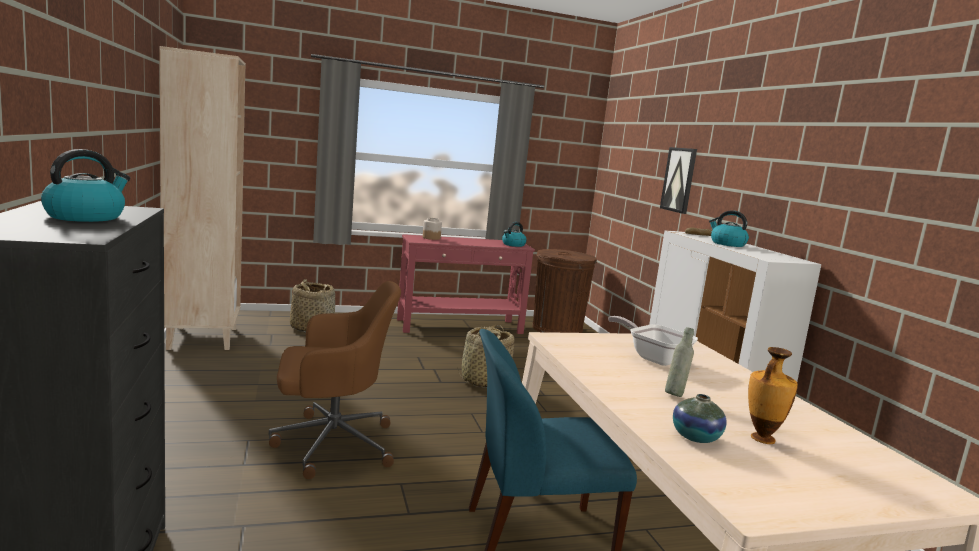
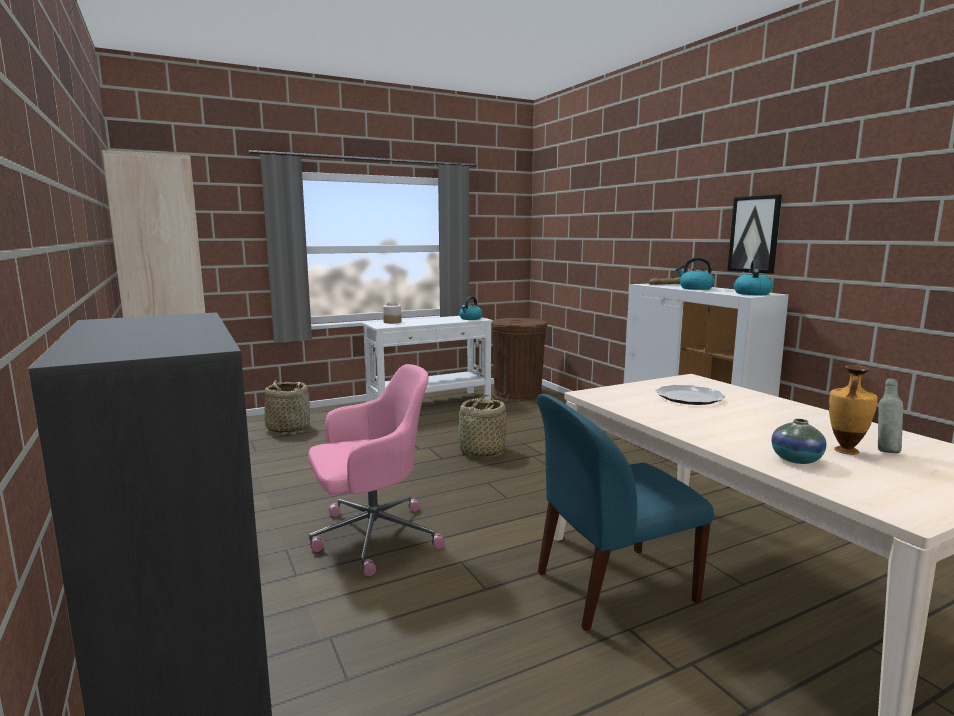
camera: 10 degrees left, 0 degrees up
(86, 217) = (162, 328): kettle -> kettle (751, 293)
(331, 444) = (372, 536): brown office chair -> pink office chair
(460, 326) = (430, 404): red console table -> white console table
(653, 357) = (689, 397): frying pan -> plate
(675, 394) = (740, 425): grey bottle -> grey bottle (885, 451)
(679, 180) = (624, 238): picture -> picture (754, 234)

